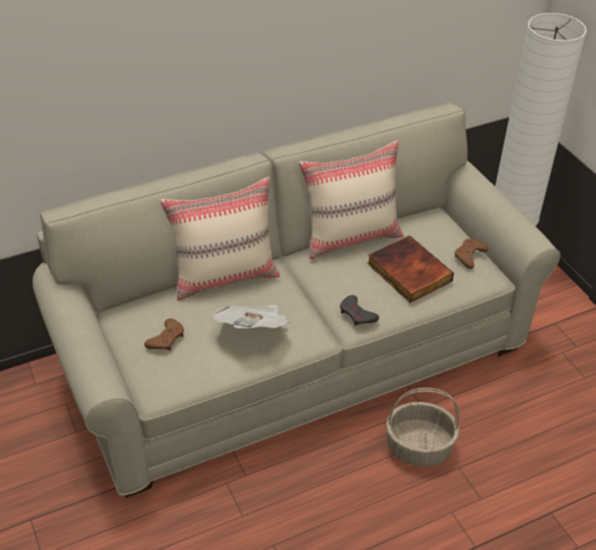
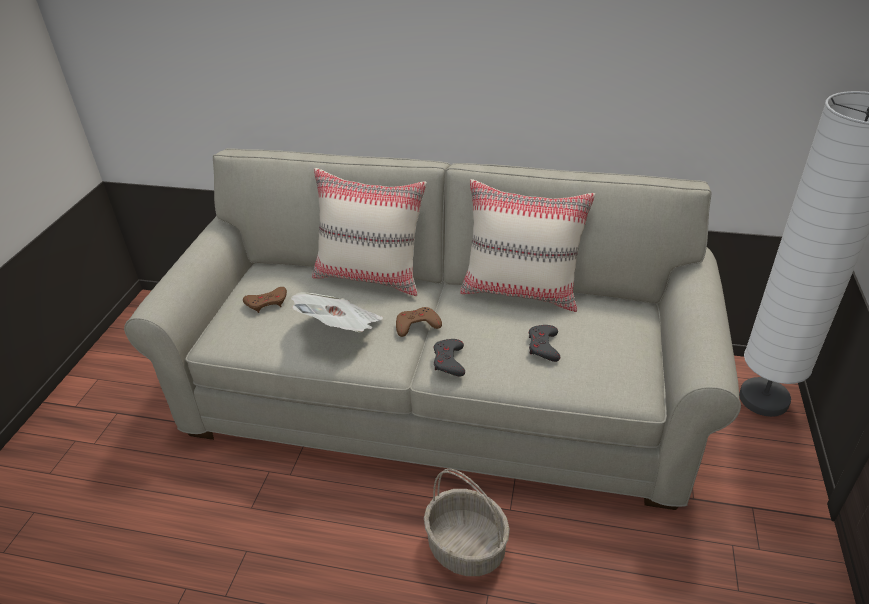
camera: 40 degrees right, 5 degrees down
(407, 272) = (543, 346): book -> grey game controller
(469, 255) = (632, 361): brown game controller -> brown game controller (417, 325)

